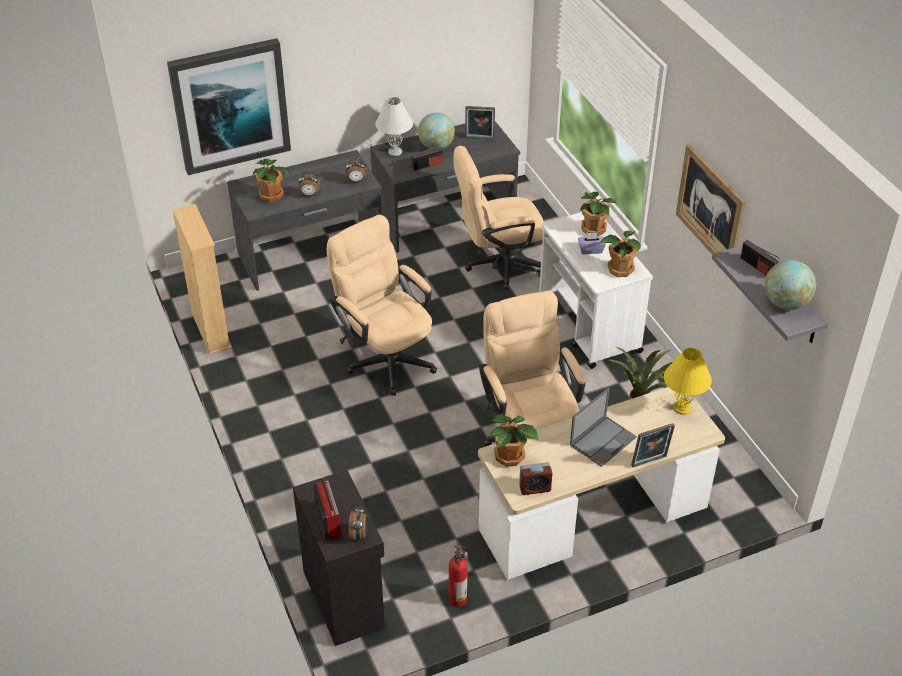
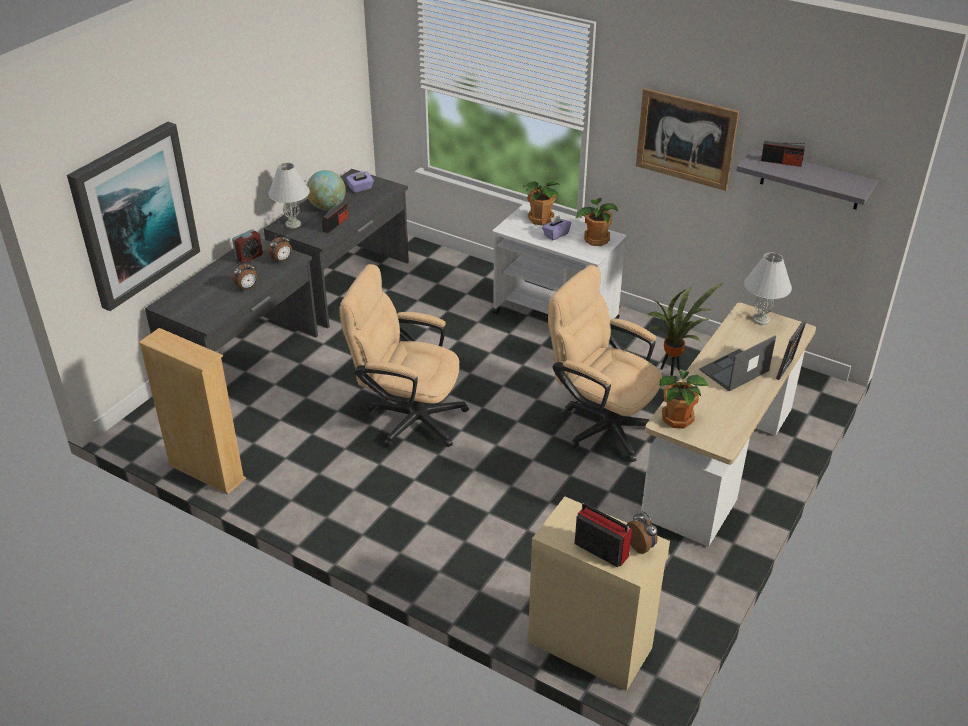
camera: 35 degrees left, 5 degrees down
(272, 195) = (208, 302): potted plant -> none
(344, 598) = (590, 643): black cabinet -> beige cabinet
(457, 598) = (684, 585): fire extinguisher -> none
(479, 139) = (360, 188): picture frame -> purple tissue box
(499, 264) = (431, 301): beige office chair -> none
(534, 488) = (726, 433): alarm clock -> alarm clock (249, 257)
(603, 440) = (733, 371): laptop -> laptop turned 135 degrees counterclockwise
(682, 408) = (761, 319): yellow table lamp -> white table lamp
(785, 303) = (833, 178): globe -> none

